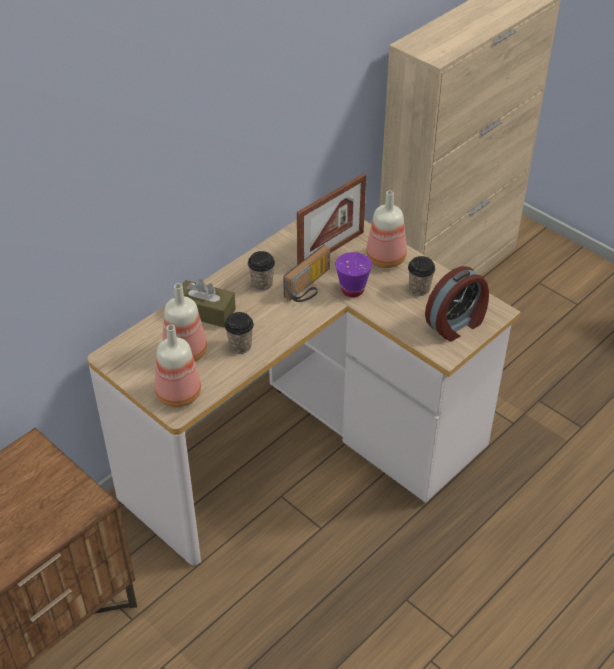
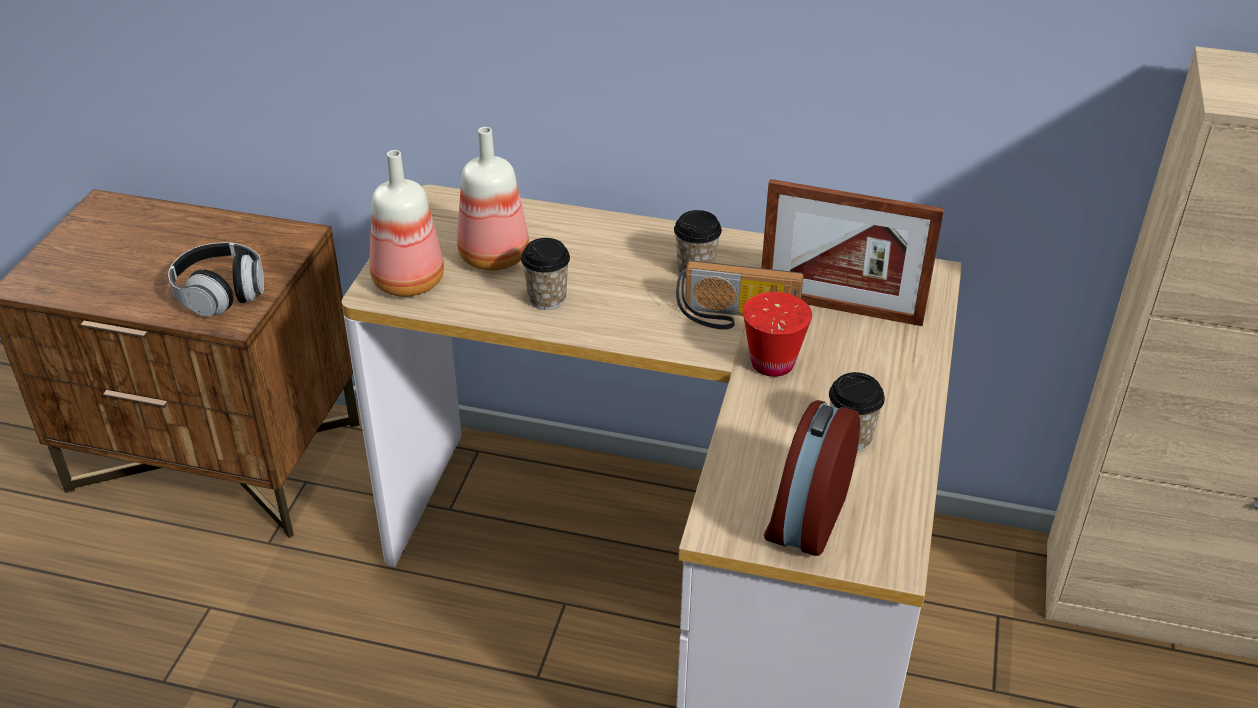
camera: 60 degrees right, 5 degrees down
(60, 501) = (221, 294): none -> headphones
(205, 312) = (589, 243): brown tissue box -> none
(352, 290) = (772, 363): purple cup -> red cup
(387, 258) = (887, 374): bottle -> none
(456, 324) = (805, 516): alarm clock -> alarm clock turned 90 degrees clockwise

